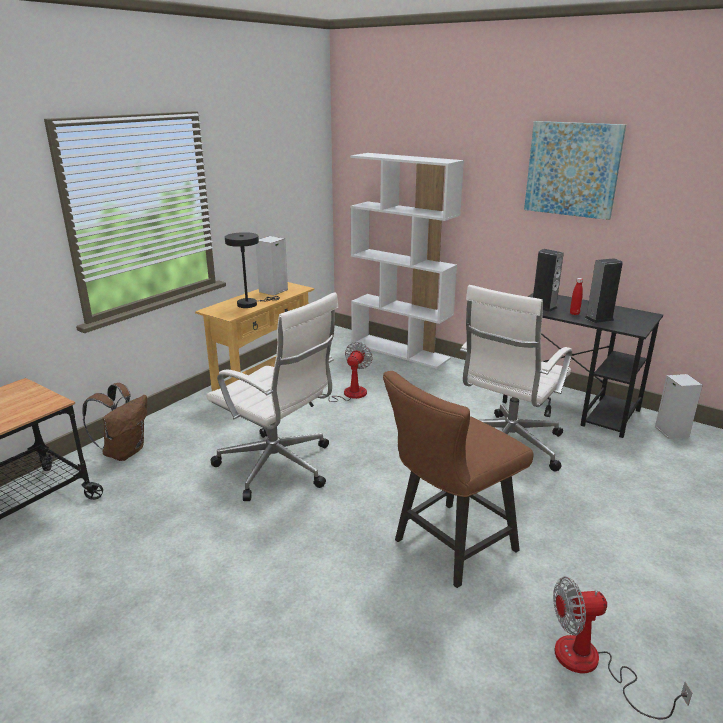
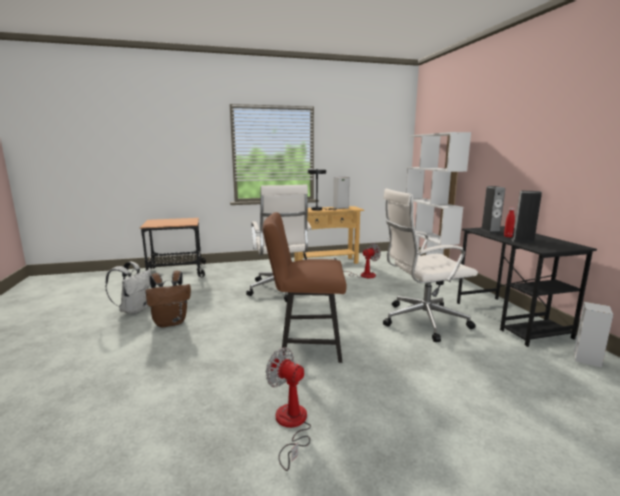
camera: 40 degrees right, 10 degrees down
(84, 633) = (134, 310): none -> white backpack
(124, 452) = (234, 267): brown backpack -> brown backpack (171, 322)
(572, 169) = (536, 129): picture -> none

